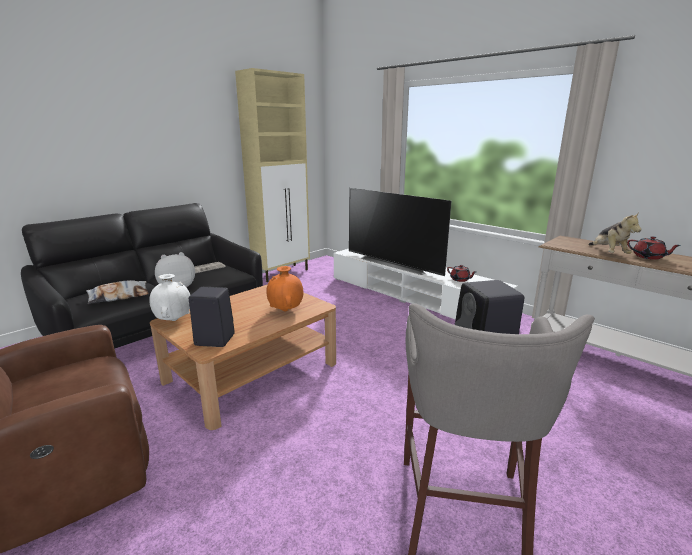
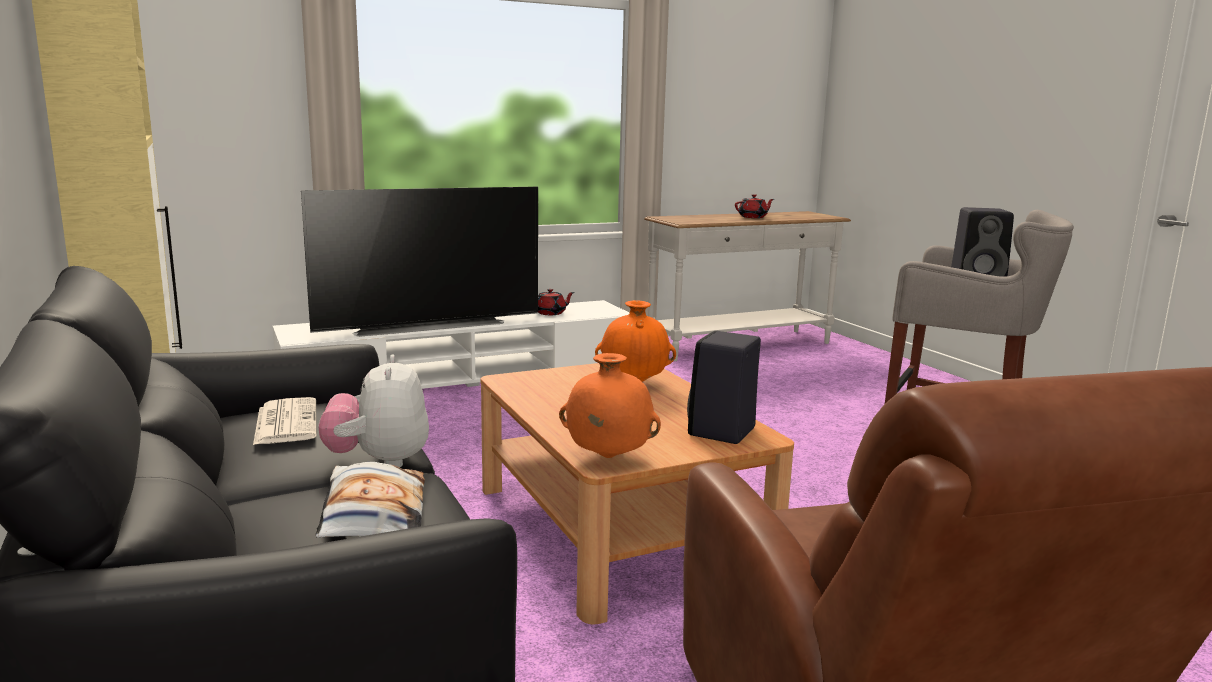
camera: 70 degrees left, 5 degrees down
(173, 320) = (607, 457): white vase -> orange vase
(608, 253) = (732, 220): plush toy -> none

